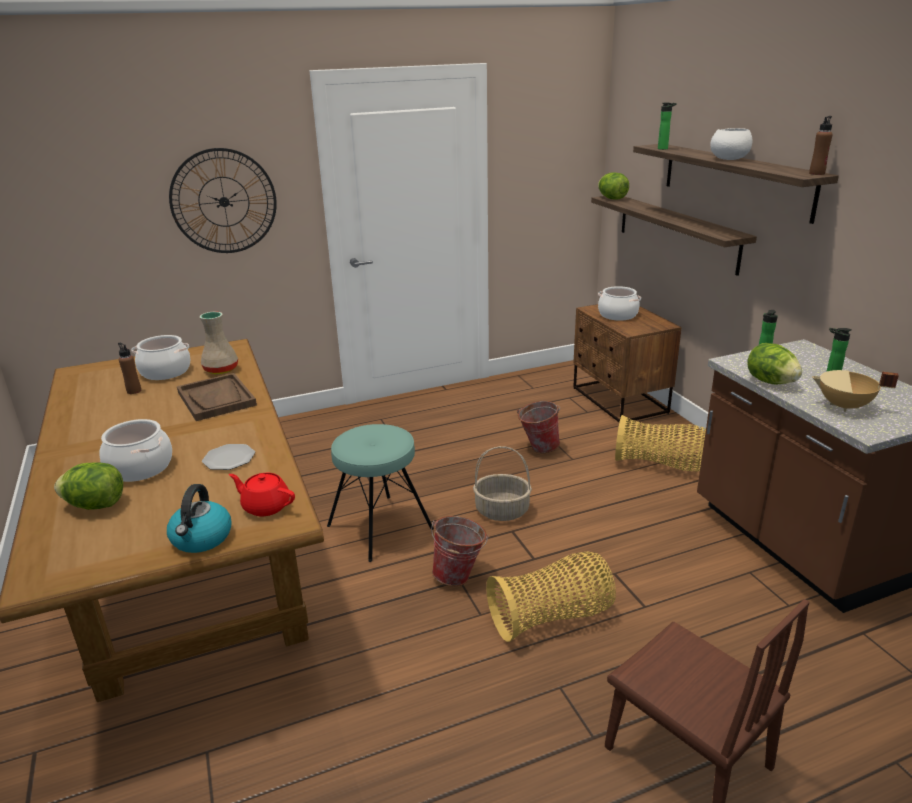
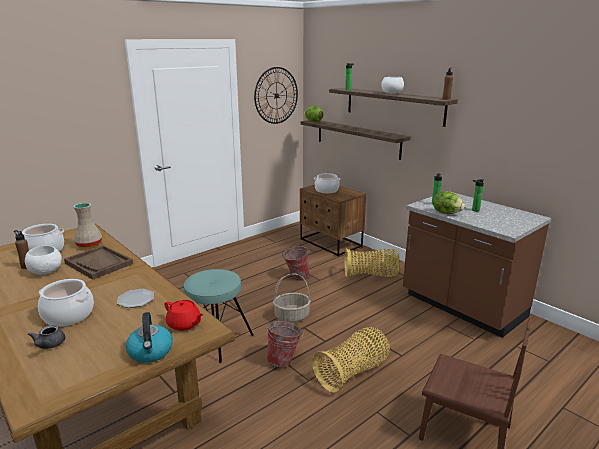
camera: 20 degrees left, 5 degrees down
(96, 505) = (49, 345): lettuce -> grey teapot
(149, 402) = (45, 272): none -> white bowl
(224, 201) = (66, 128): wall clock -> wall clock (276, 95)
(265, 506) = (184, 324): red teapot -> red teapot turned 150 degrees counterclockwise
(844, 406) = (490, 221): beige cooking pot -> none

